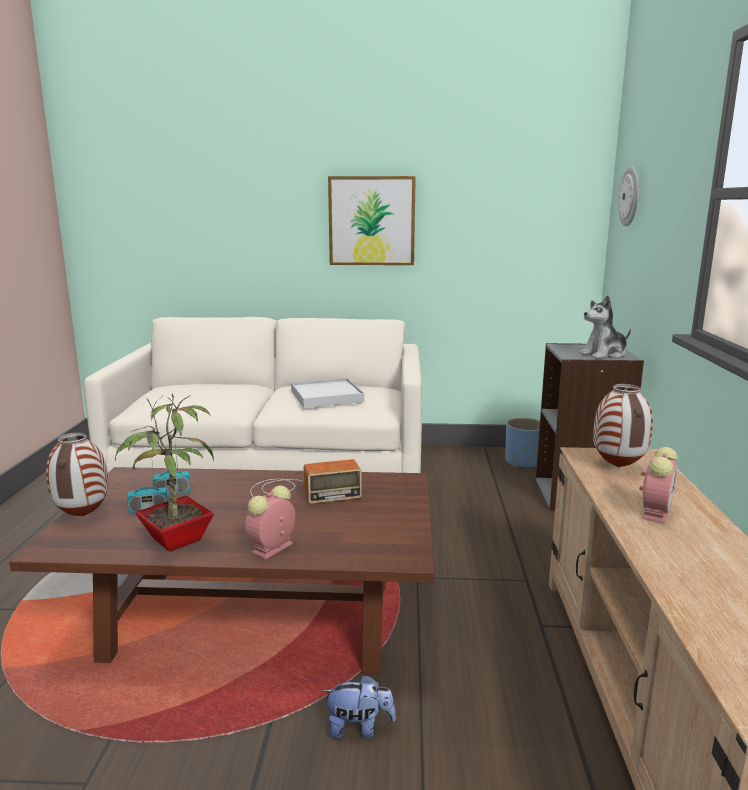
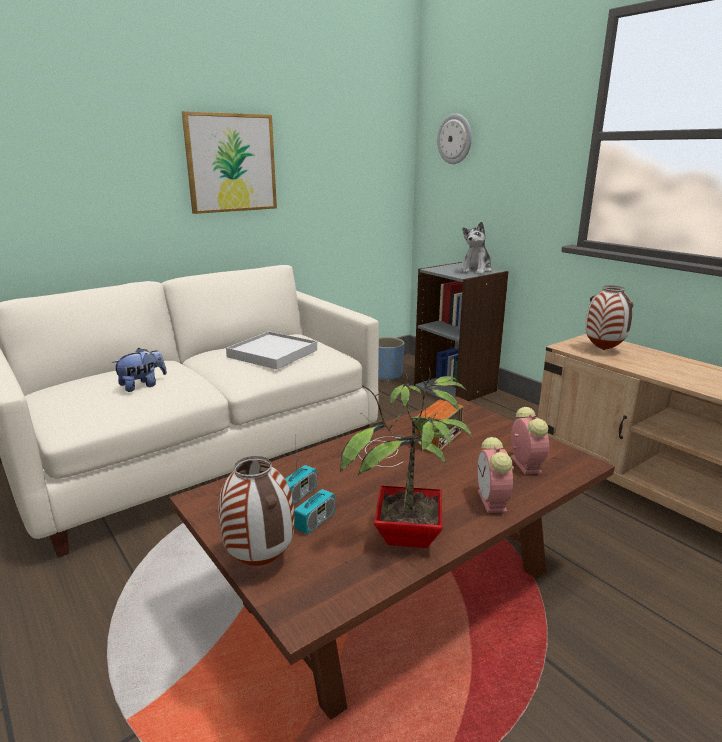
camera: 40 degrees left, 5 degrees up
(359, 728) = (595, 618): plush toy -> plush toy (142, 385)
(655, 512) = (681, 372): alarm clock -> alarm clock (524, 464)

